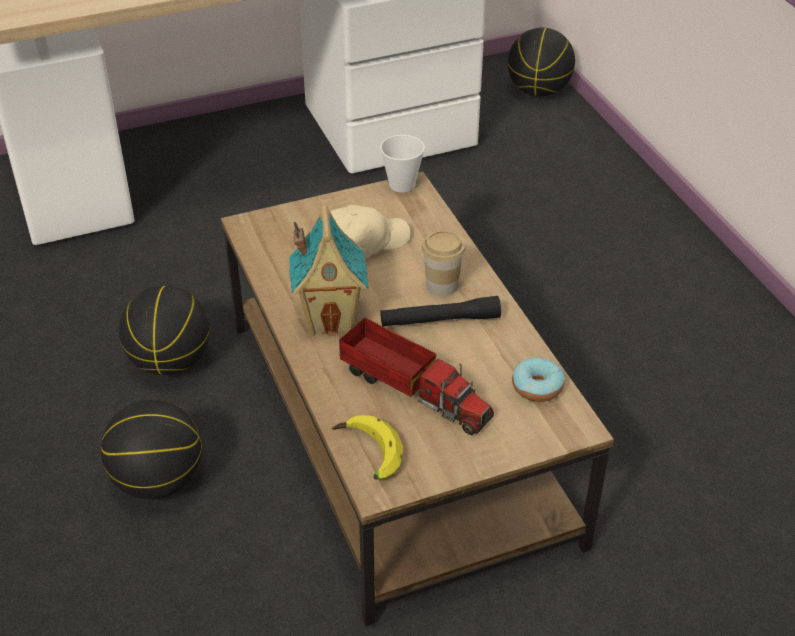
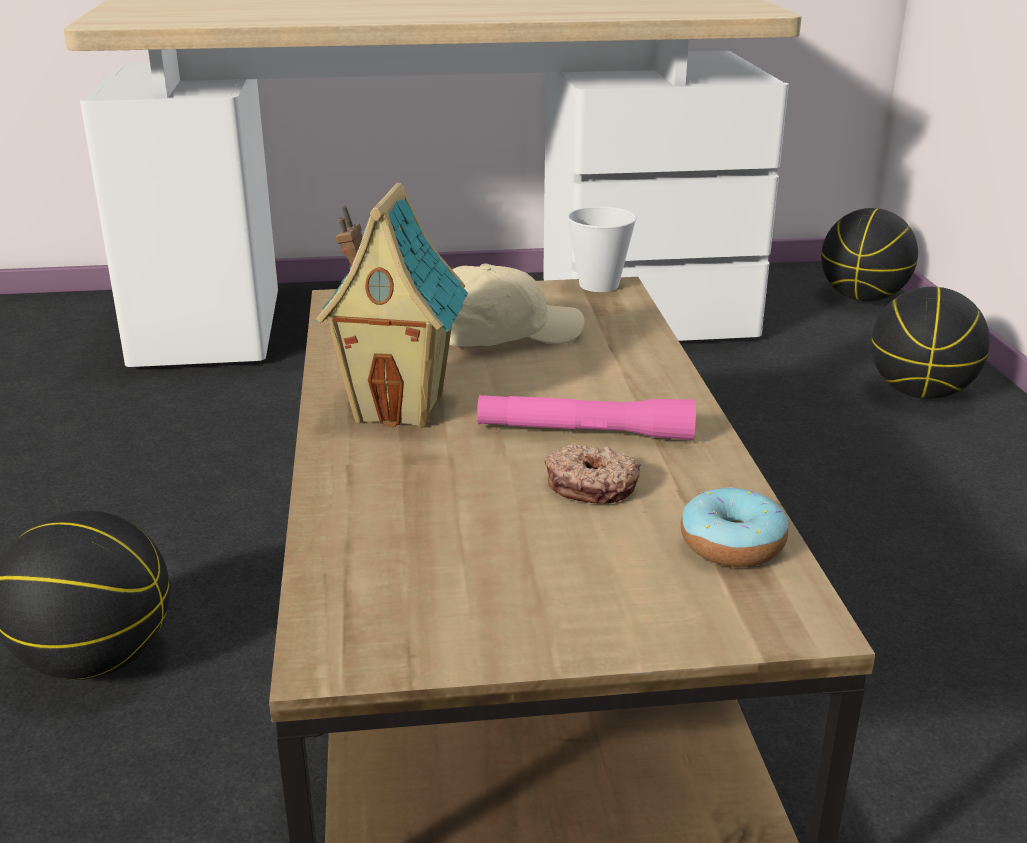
camera: 15 degrees right, 15 degrees down
(170, 362) = (215, 512): basketball -> basketball (921, 393)
(367, 454) = (345, 596): banana -> none
(412, 390) = (487, 515): toy truck -> none
(440, 320) = (585, 432): black flashlight -> pink flashlight
(442, 285) = (609, 392): cup -> none
(457, 360) = (591, 485): none -> donut

